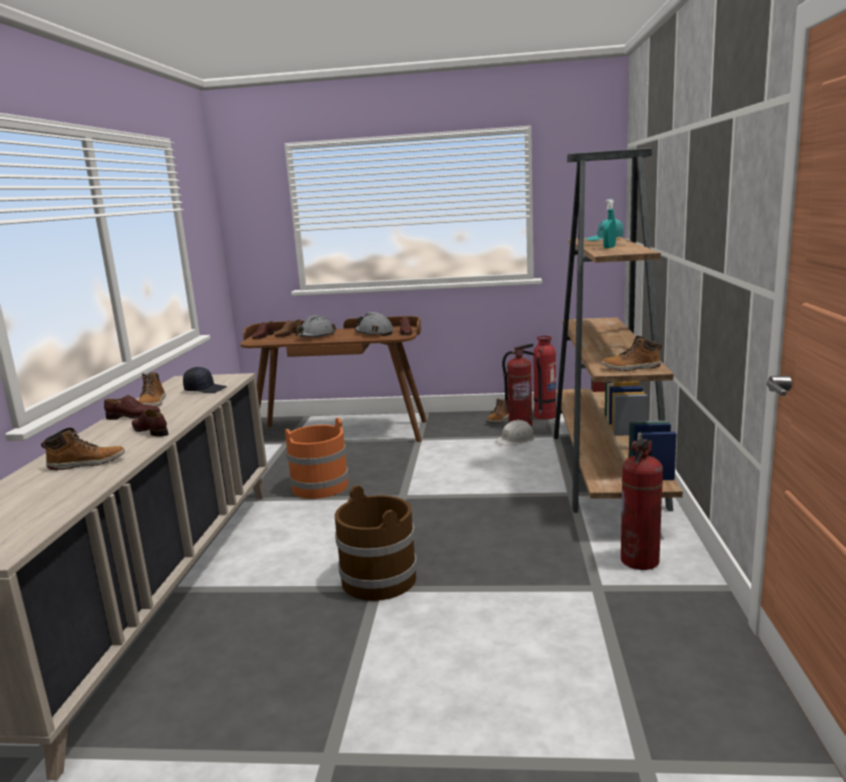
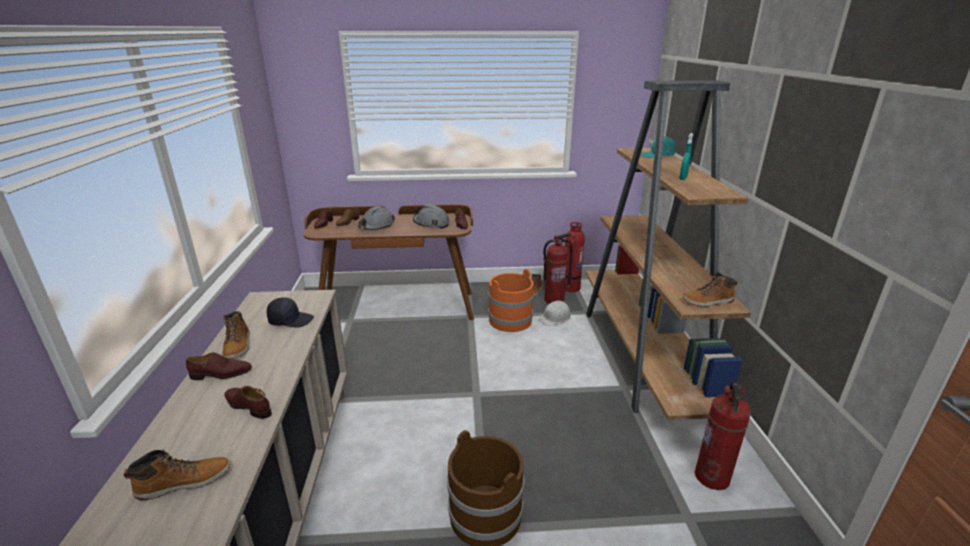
camera: 10 degrees left, 10 degrees up
(319, 487) = (395, 381): orange bucket -> orange bucket (510, 320)

